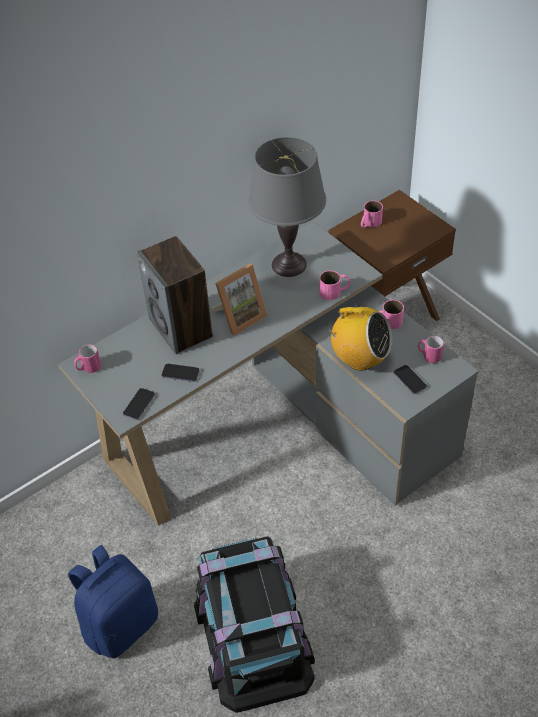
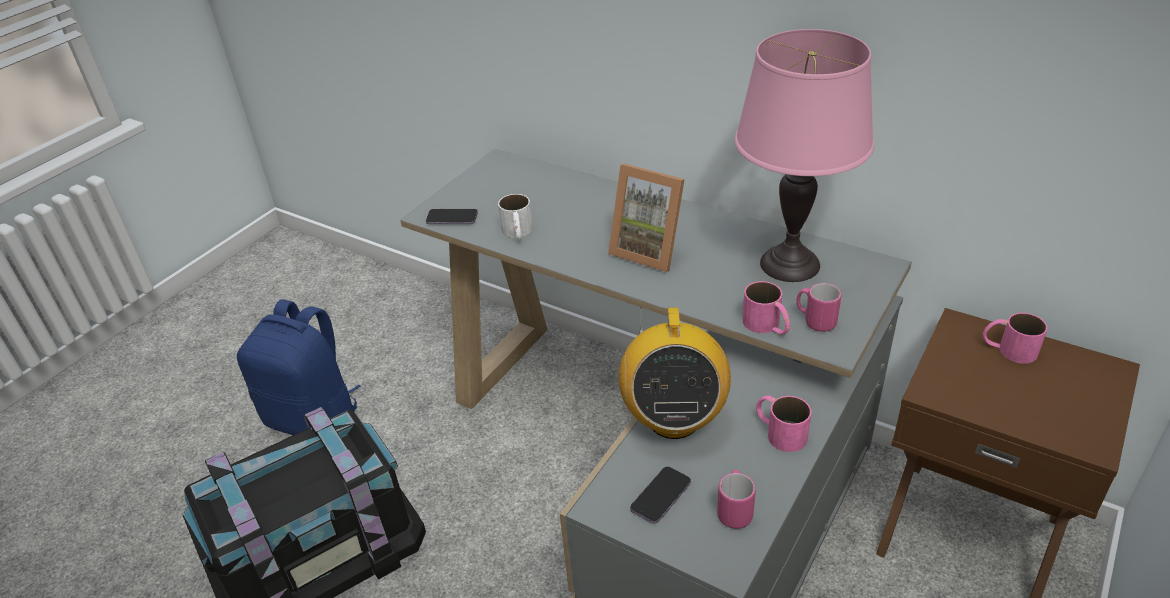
camera: 70 degrees right, 10 degrees down
(88, 368) = (496, 168): pink mug -> pink mug (815, 321)
(180, 373) = (517, 233): phone -> white mug
(181, 328) = (598, 210): speaker -> none
(288, 264) = (790, 264): grey table lamp -> pink table lamp

